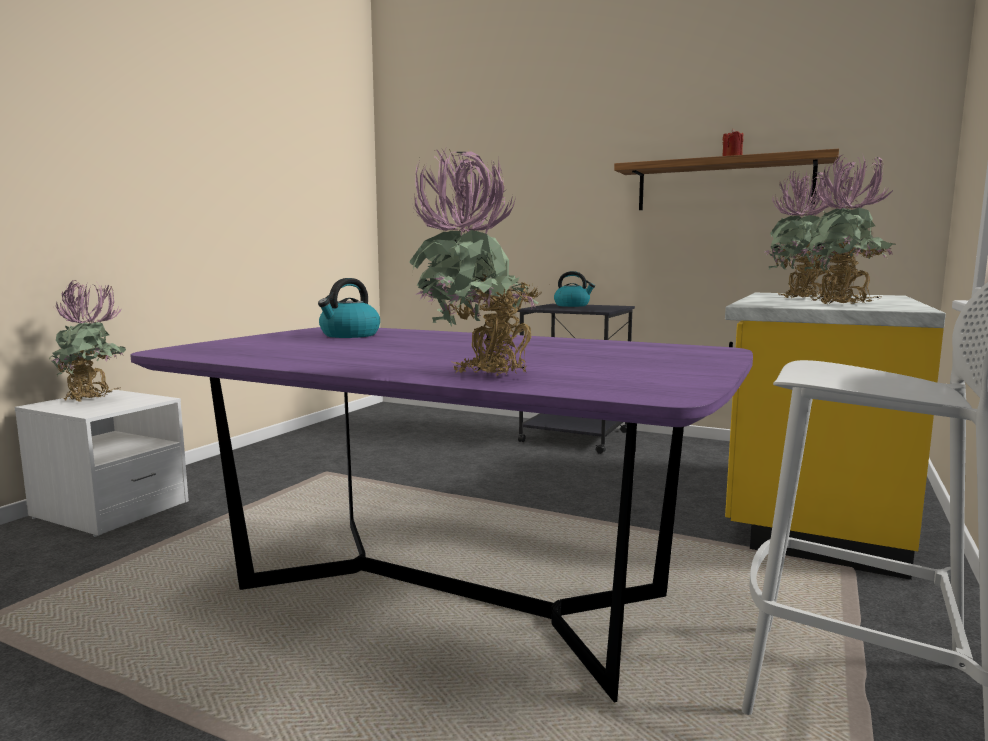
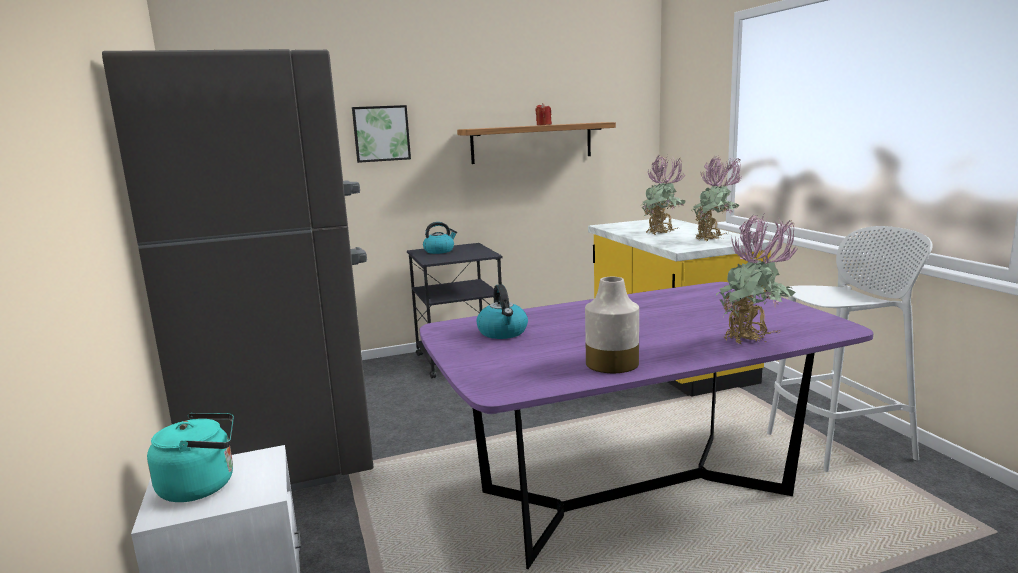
camera: 45 degrees left, 5 degrees up
(94, 400) = (202, 486): potted plant -> turquoise kettle
(305, 358) = (612, 363): none -> beige vase
(327, 447) = (285, 446): none -> grey fridge
(542, 174) = (381, 133): none -> picture

